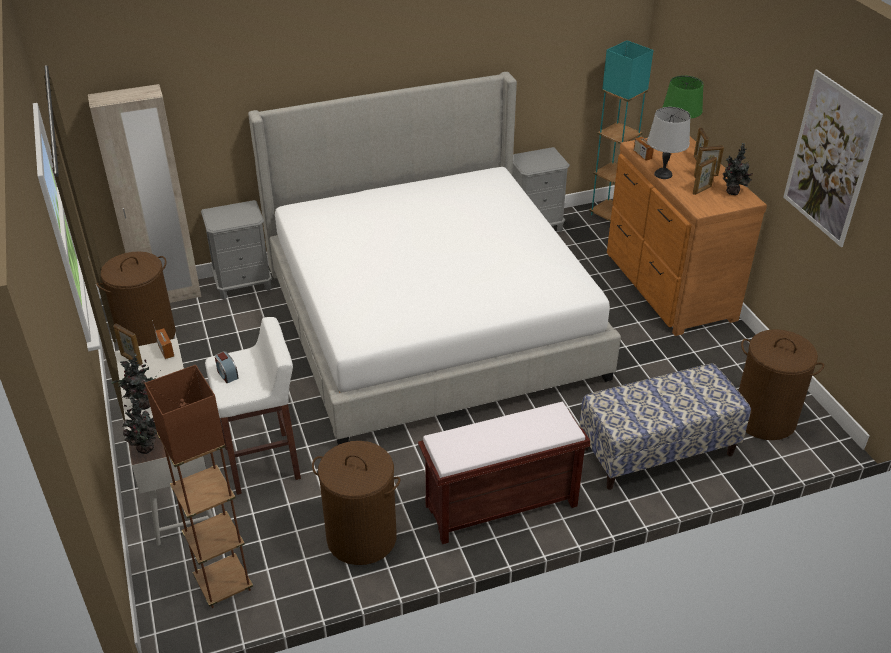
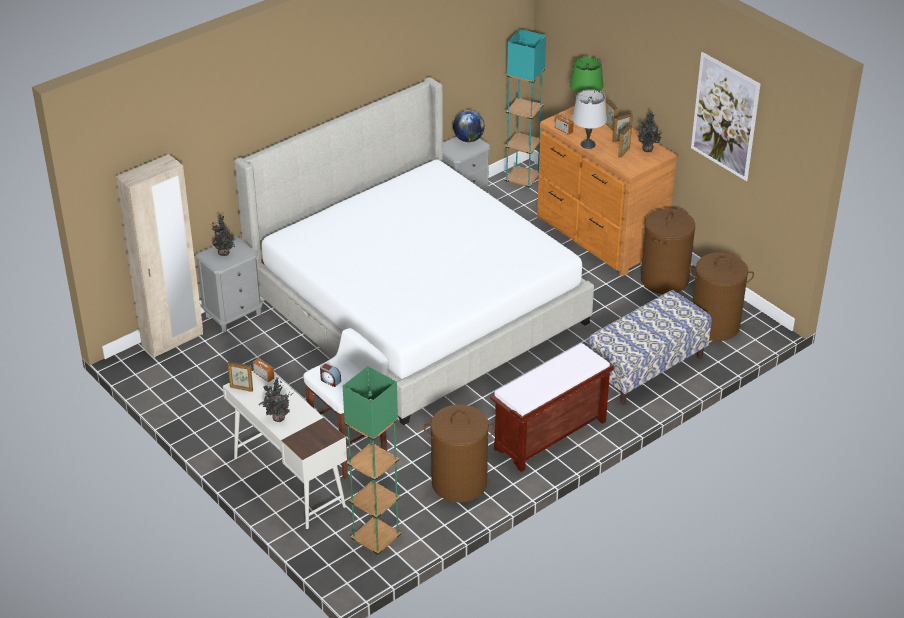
camera: 20 degrees left, 0 degrees up
(147, 335) = (178, 378): brown laundry basket -> brown laundry basket (664, 279)
(147, 449) = (305, 447): potted plant -> potted plant (225, 253)
(223, 584) = (376, 540): brown floor lamp -> green floor lamp
(549, 155) = (468, 139): none -> globe

